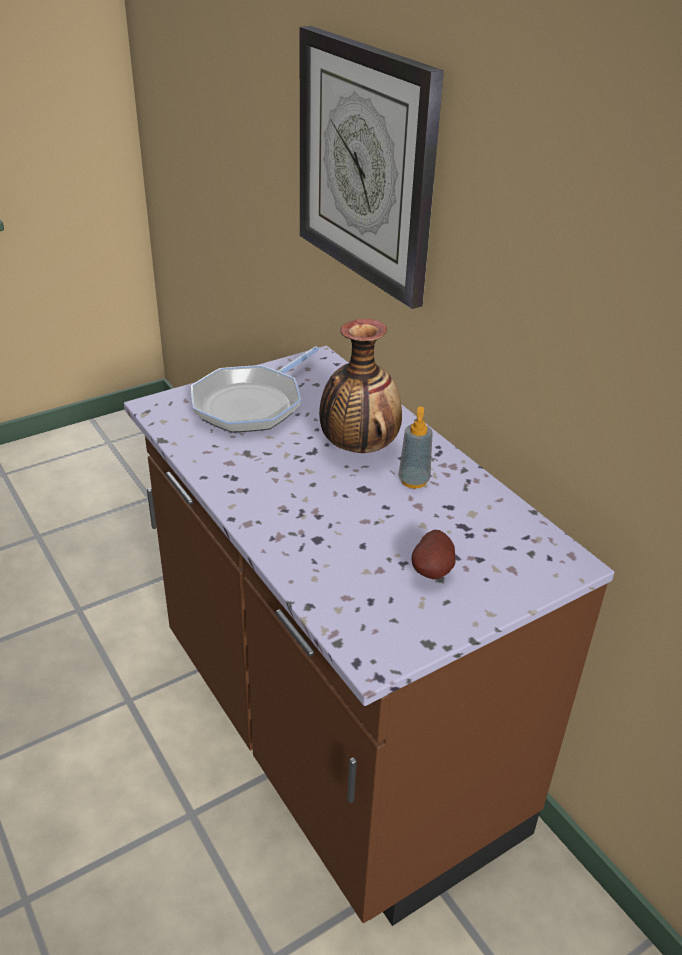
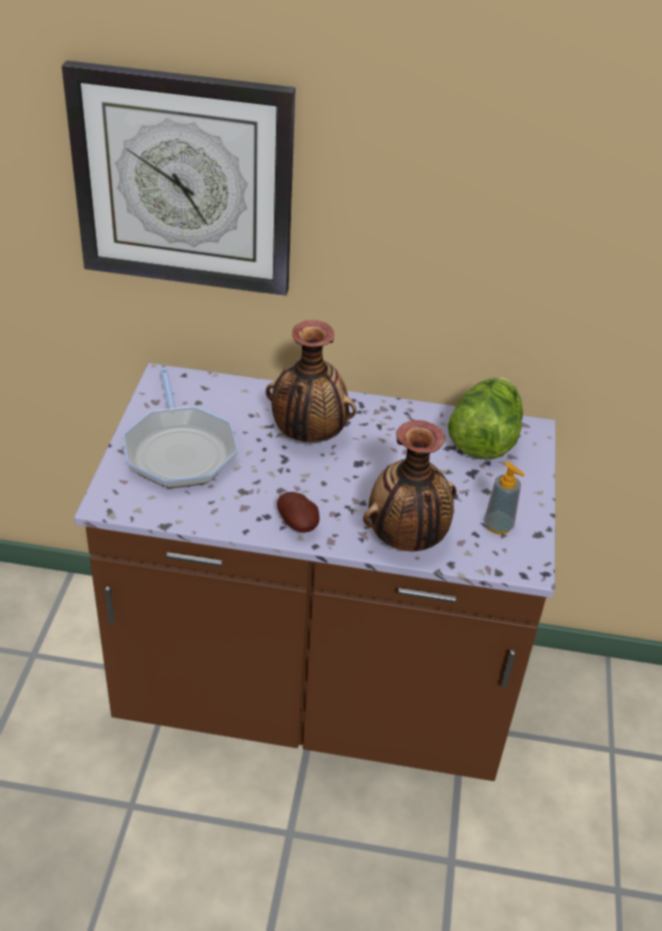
camera: 50 degrees left, 5 degrees up
(305, 563) = (406, 539): none -> vase
(413, 481) = (378, 436): soap dispenser -> soap dispenser (498, 526)
(433, 571) = (478, 489): potato -> potato (299, 525)
(506, 540) = (483, 440): none -> lettuce

